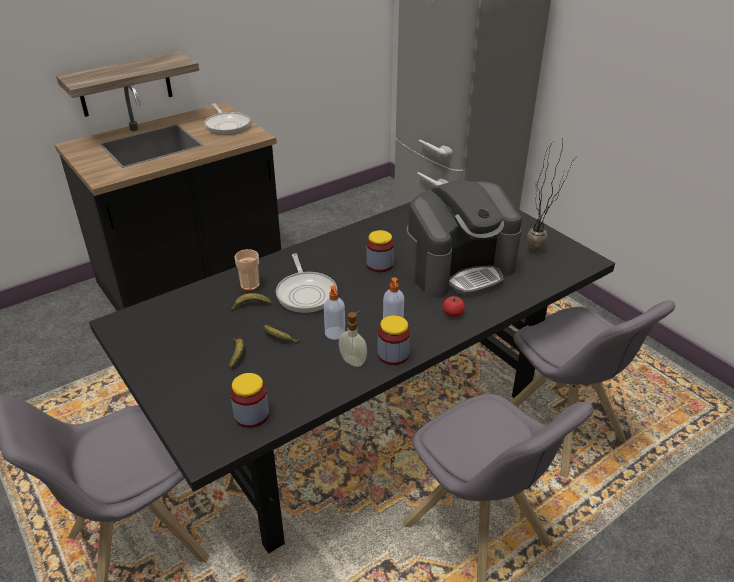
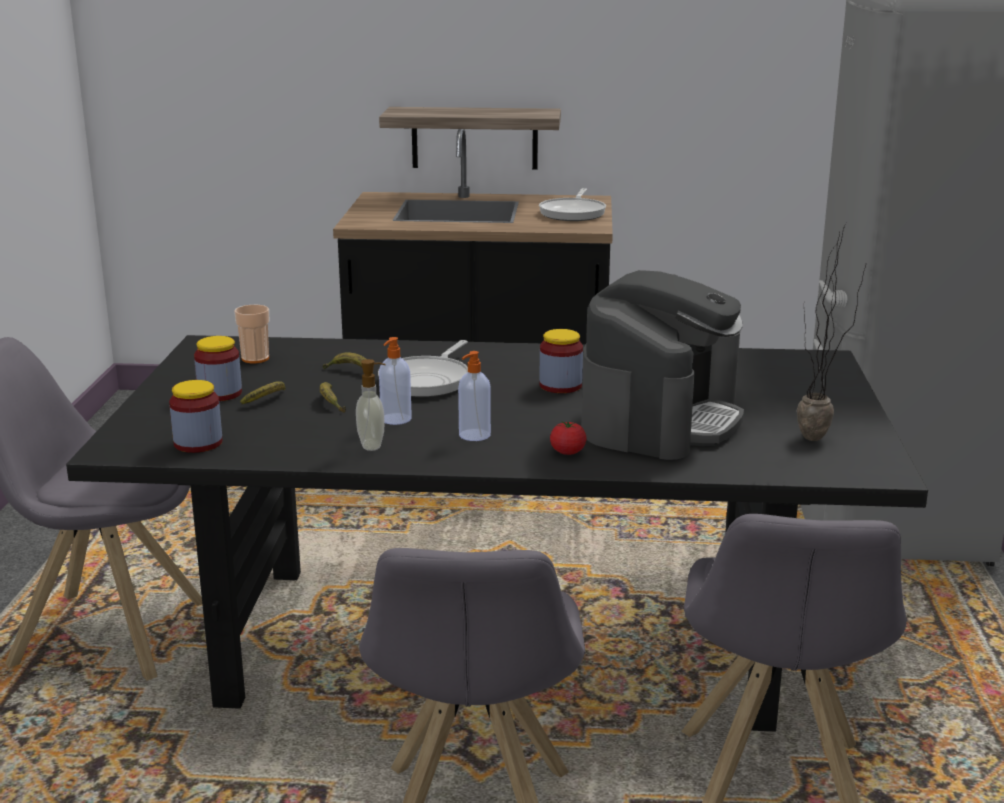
camera: 40 degrees right, 15 degrees down
(250, 285) = (380, 357): cup -> cup (255, 358)
(393, 354) = (425, 456): jar -> jar (220, 393)
(459, 268) = (660, 420): coffee machine -> coffee machine turned 75 degrees counterclockwise

